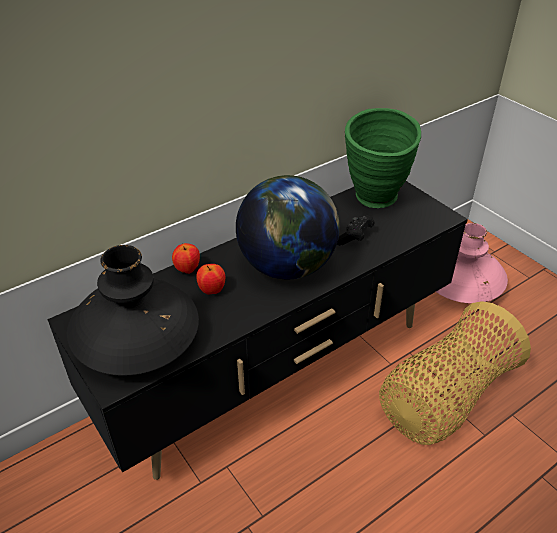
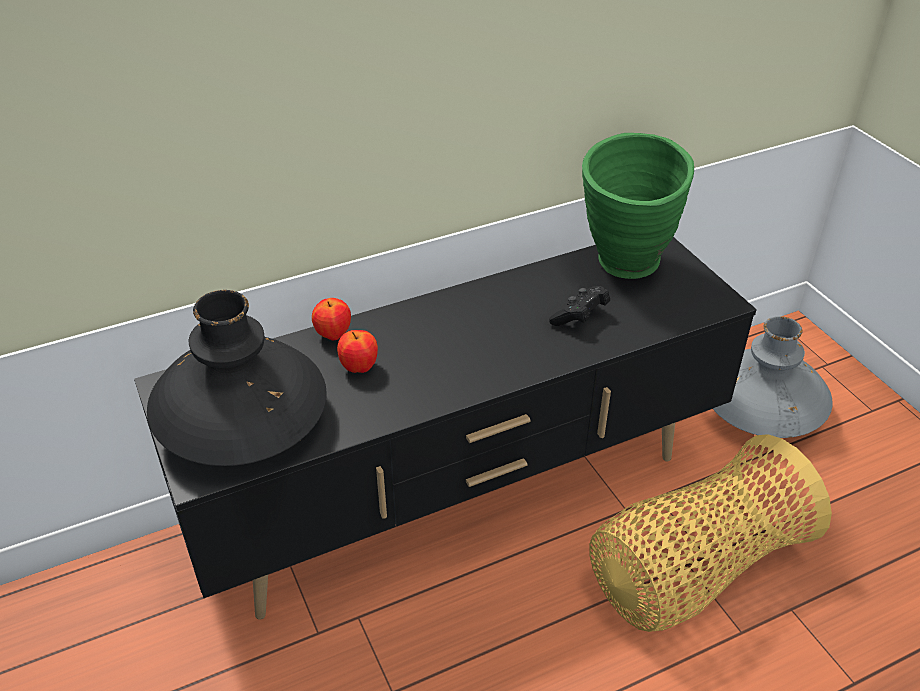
camera: 10 degrees right, 0 degrees up
(287, 266) = (472, 346): globe -> none
(461, 286) = (762, 409): pink vase -> grey vase

